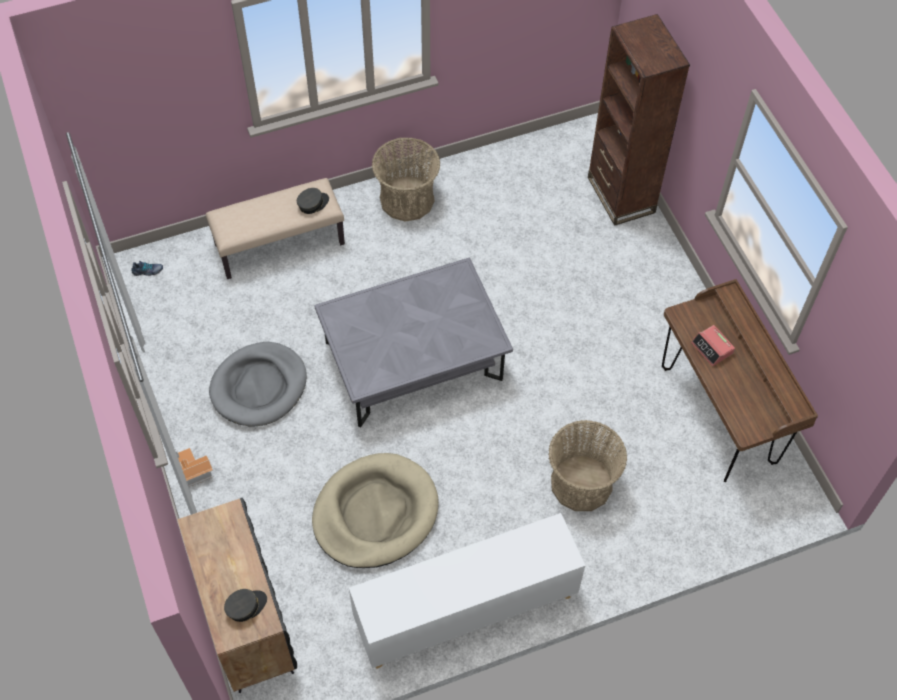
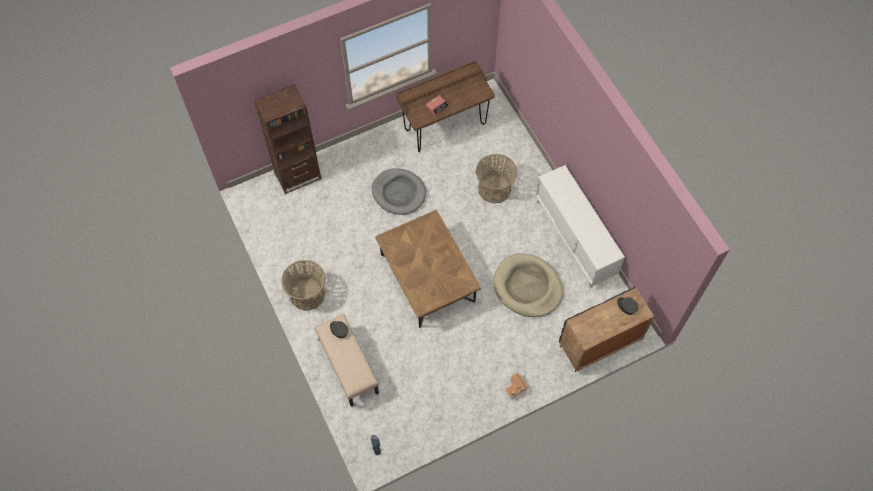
camera: 95 degrees left, 5 degrees up
(259, 386) = (455, 361): grey dog bed -> grey dog bed (399, 192)
(413, 361) = (427, 278): grey coffee table -> brown coffee table

